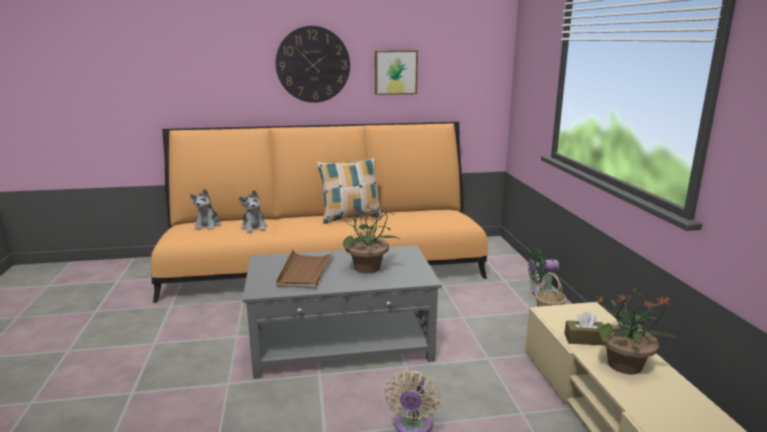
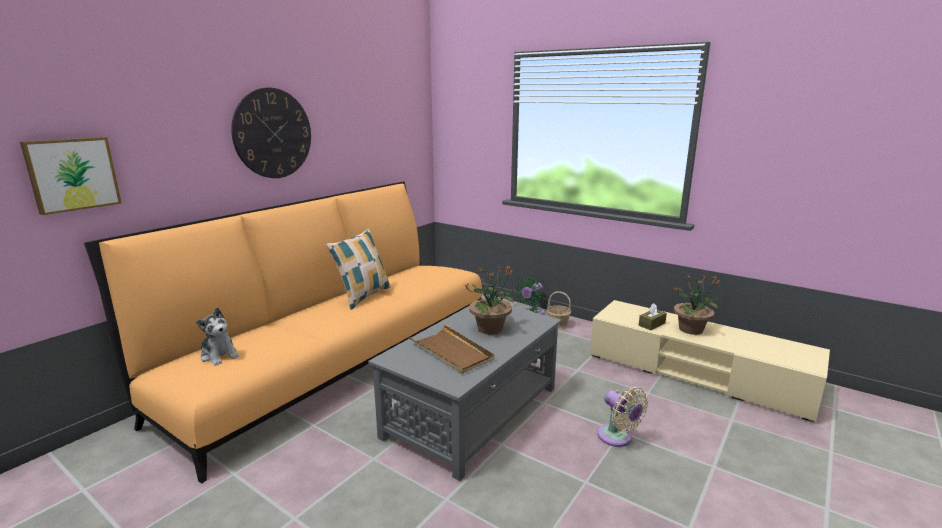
camera: 45 degrees left, 0 degrees up
(254, 227) = (285, 337): plush toy -> none
(395, 72) = (350, 137): picture -> picture (72, 174)

